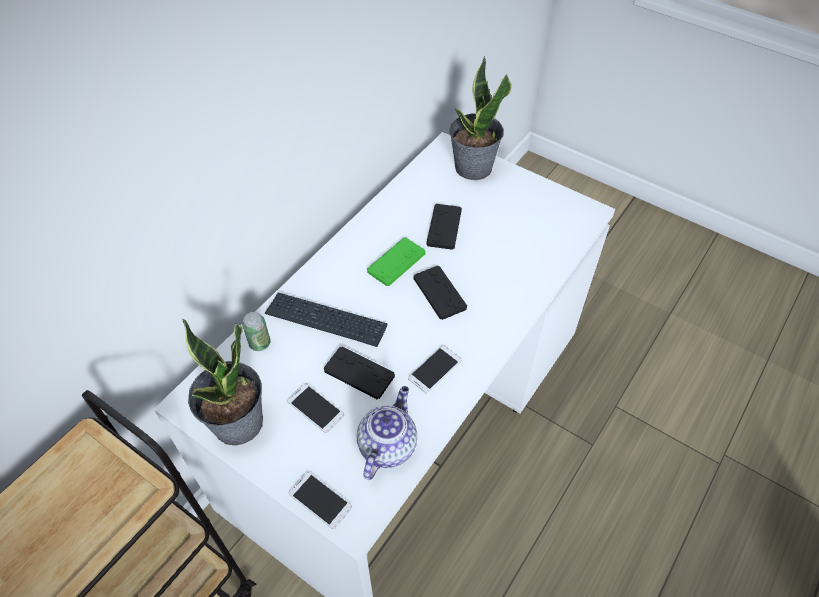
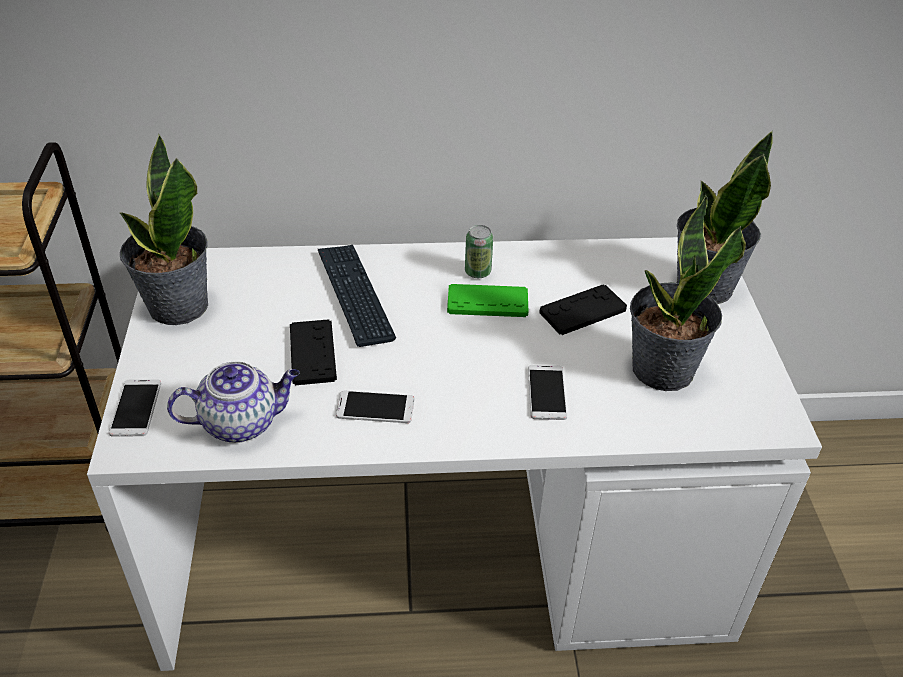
camera: 50 degrees right, 10 degrees down
(260, 343) = (282, 268): can -> can (477, 272)
(315, 408) = (241, 346): phone -> phone (547, 393)
(439, 293) = (484, 356): black game controller -> none
(517, 227) = (661, 370): none -> potted plant

